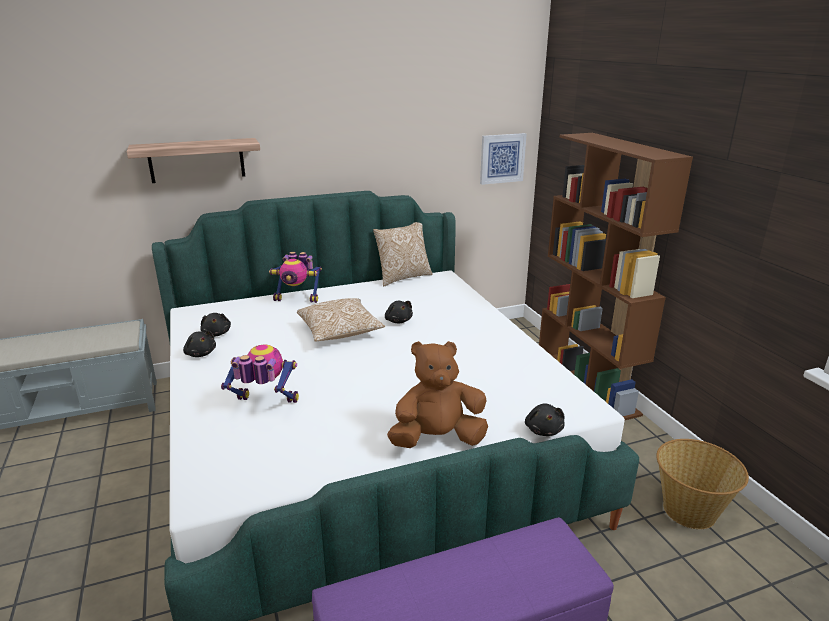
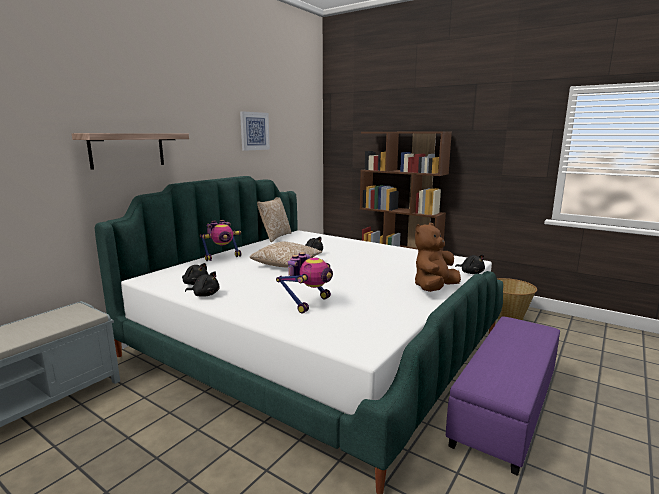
camera: 35 degrees left, 10 degrees down
(265, 405) = (309, 303): toy robot -> toy robot turned 150 degrees clockwise
(502, 158) = (308, 156): picture -> picture (254, 131)

